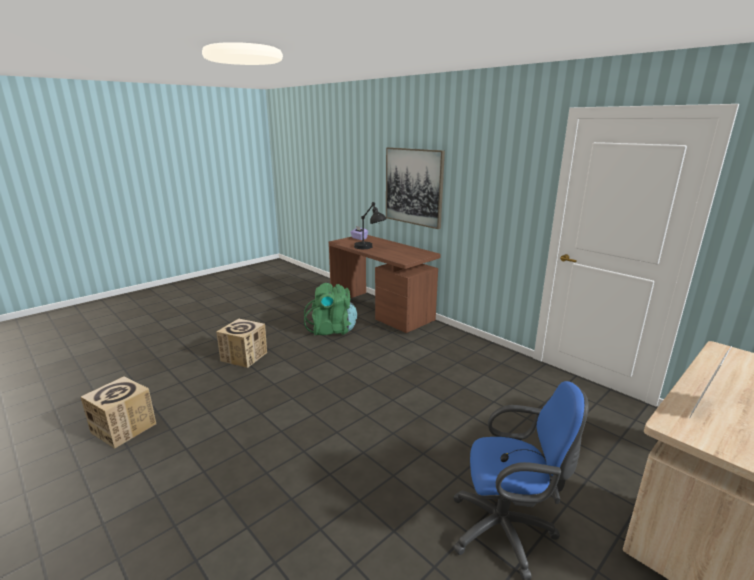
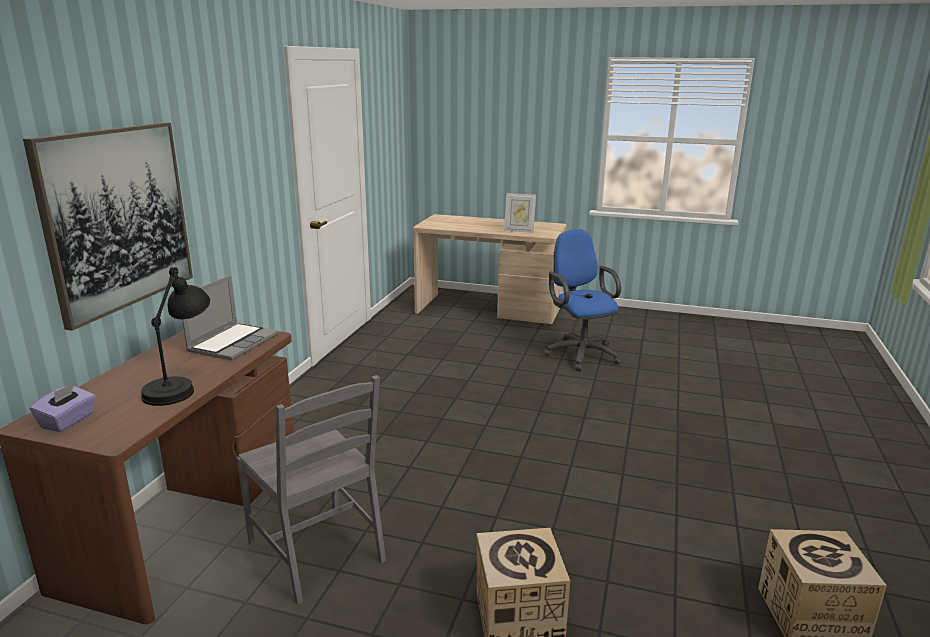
camera: 120 degrees left, 0 degrees up
(332, 329) = (318, 551): green backpack -> grey chair
(404, 256) = (233, 343): none -> laptop

